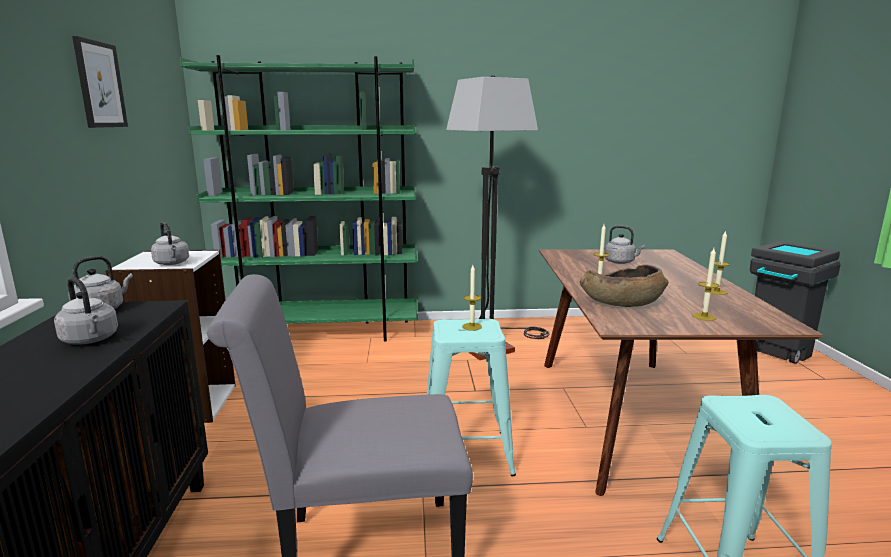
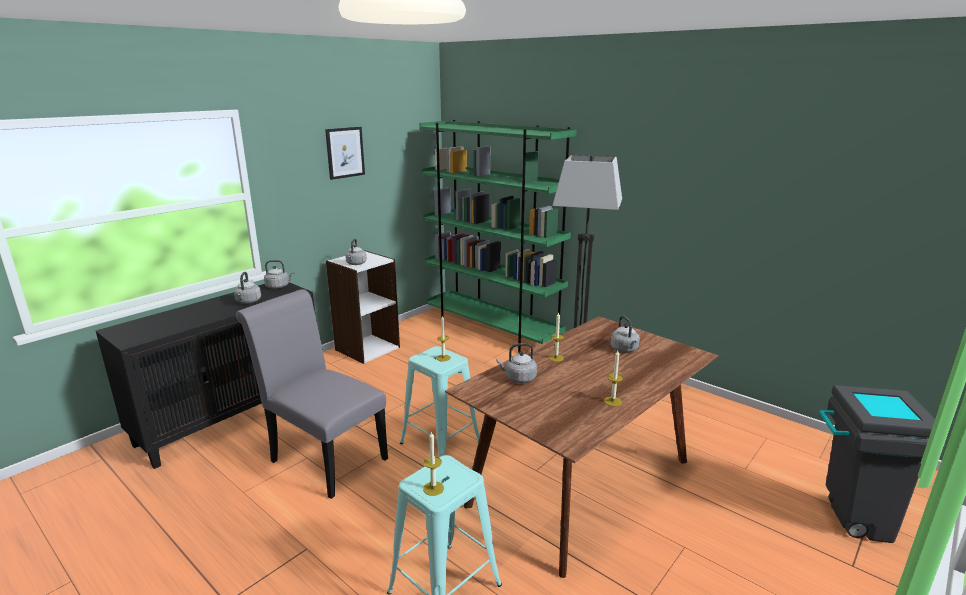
camera: 45 degrees right, 5 degrees up
(621, 303) = (518, 378): brown bowl -> grey kettle
(704, 316) = (537, 411): candle -> candle (433, 488)

